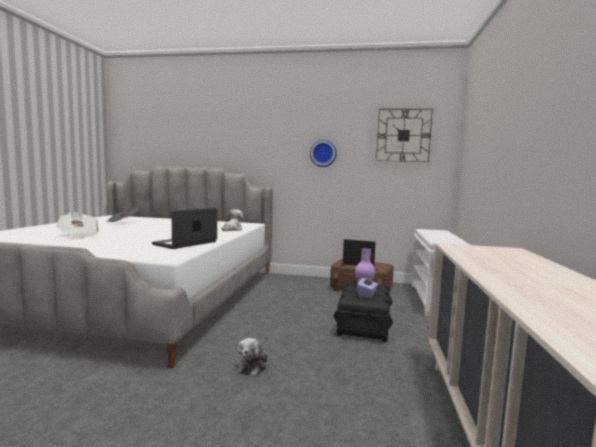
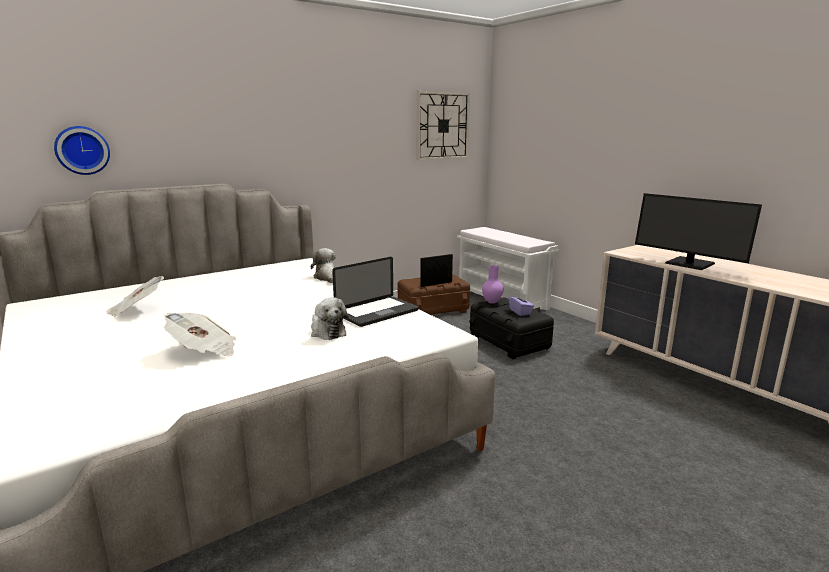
camera: 45 degrees left, 10 degrees up
(185, 243) = (377, 312): laptop -> laptop turned 120 degrees counterclockwise
(252, 365) = (525, 412): plush toy -> plush toy (327, 331)
(323, 153) = (362, 151): wall clock -> wall clock (82, 150)
(494, 264) = (689, 263): none -> monitor

